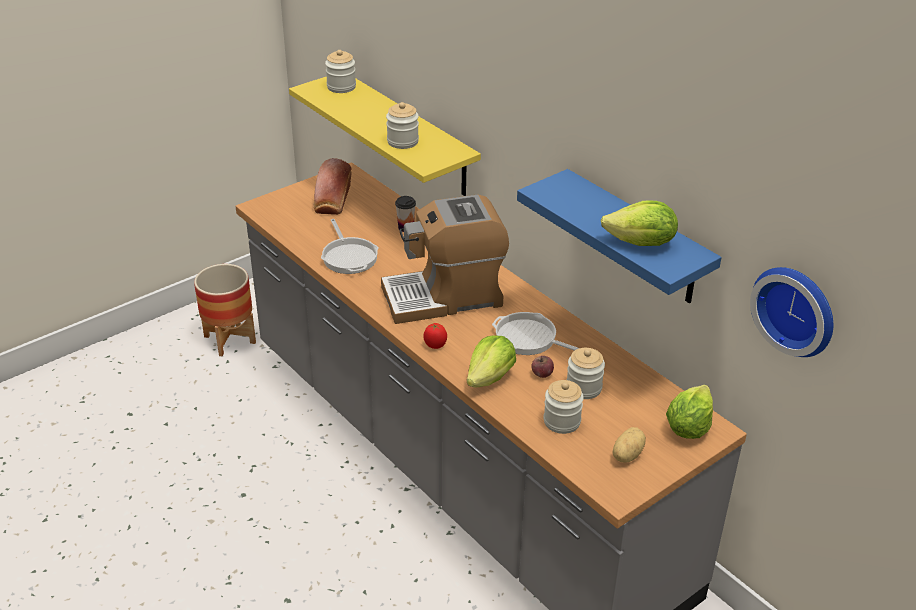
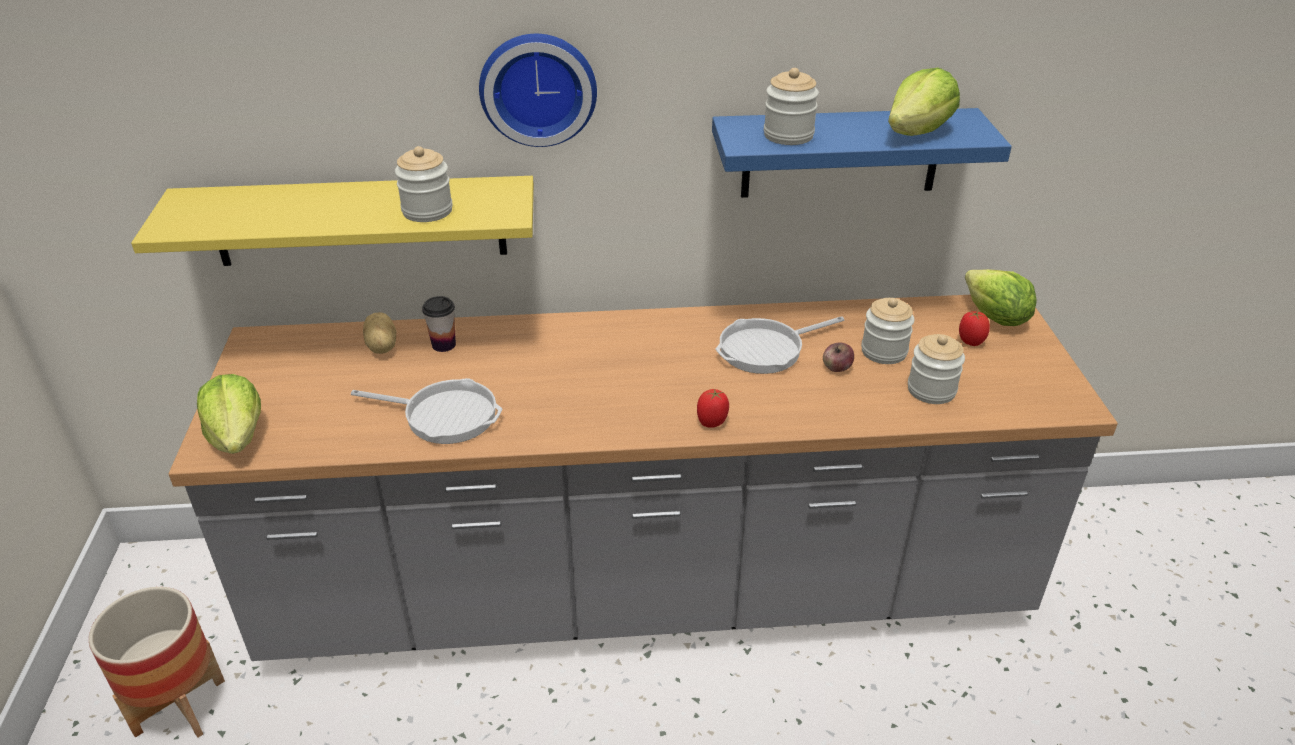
camera: 55 degrees left, 0 degrees up
(332, 201) = (298, 378): bread -> none
(341, 87) = (209, 204): jar -> jar (788, 135)
(444, 296) = (621, 374): coffee machine -> none
(490, 378) = (813, 406): lettuce -> lettuce (238, 436)
(626, 454) = (1015, 372): potato -> potato (380, 347)
(642, 423) = (970, 341): none -> tomato
(797, 309) = (1084, 115): wall clock -> wall clock (538, 87)

